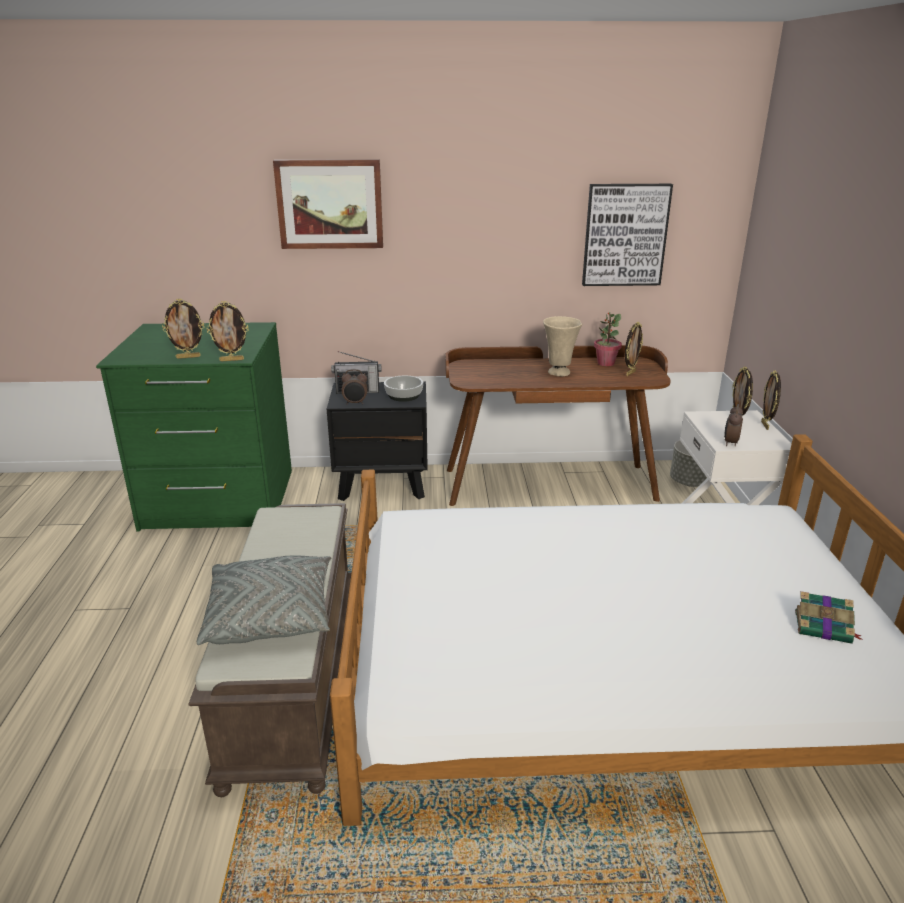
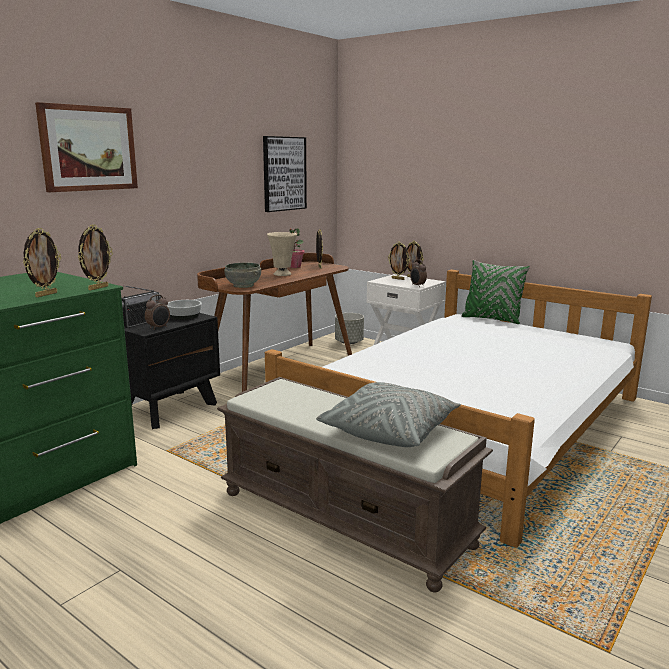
camera: 50 degrees left, 10 degrees down
(480, 378) = (244, 285): none -> grey bowl
(814, 539) = (492, 319): none -> green pillow
(824, 627) = (562, 339): book -> none

